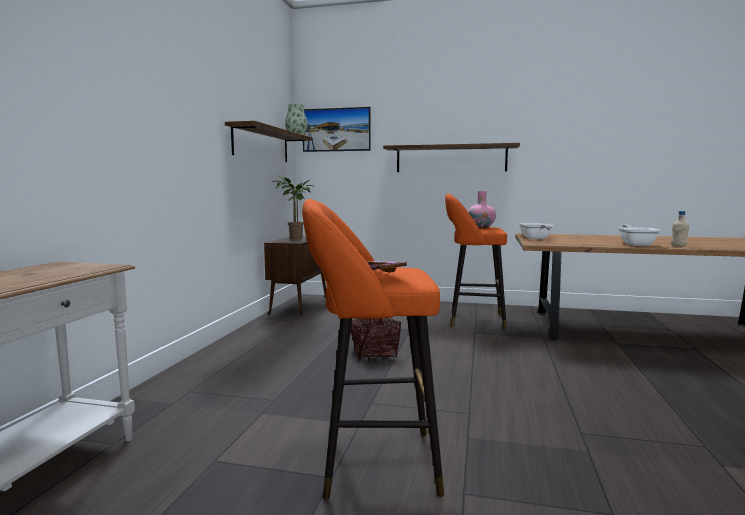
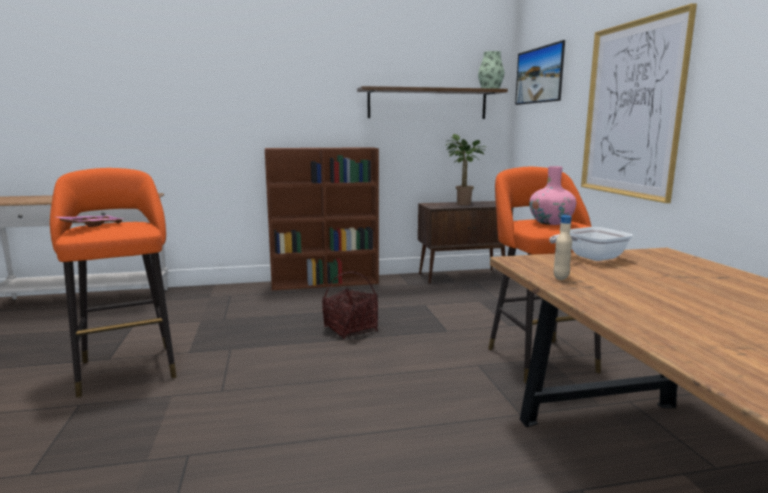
camera: 65 degrees right, 5 degrees up
(229, 344) = (326, 282): none -> brown bookcase
(451, 159) = (631, 110): shelf -> picture
(636, 244) = (647, 313): frying pan -> none
(678, 246) = (700, 348): beige bottle -> beige bottle (561, 277)

